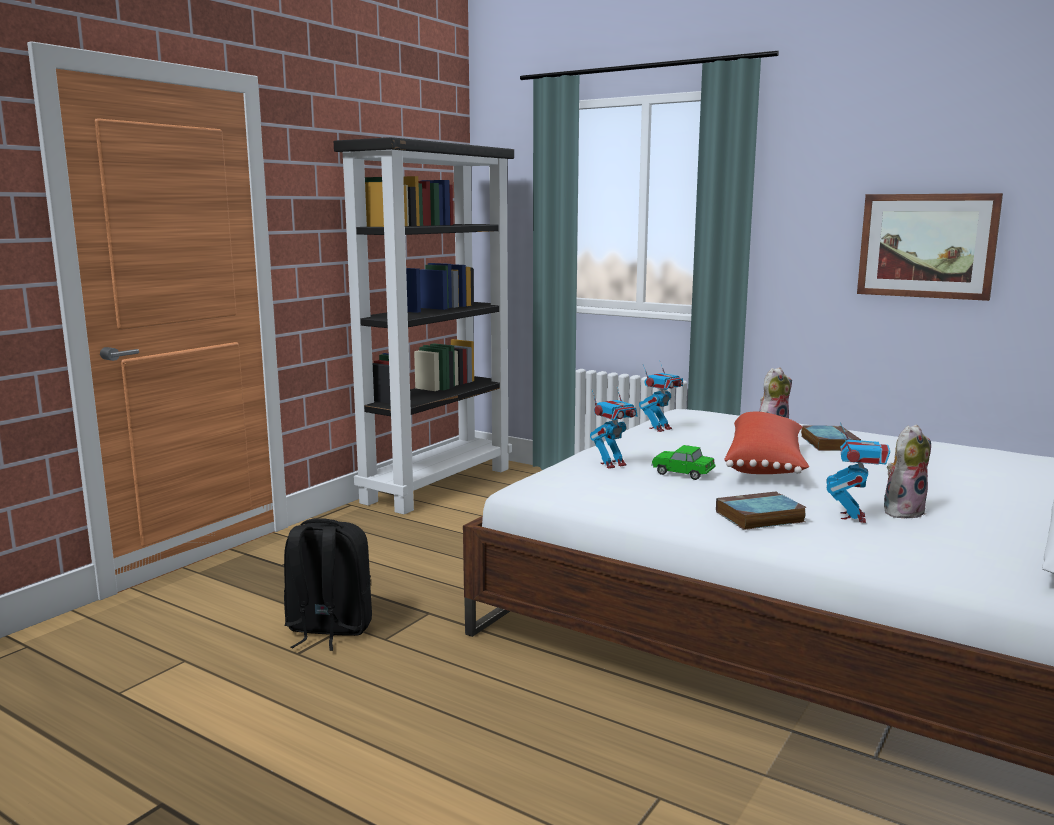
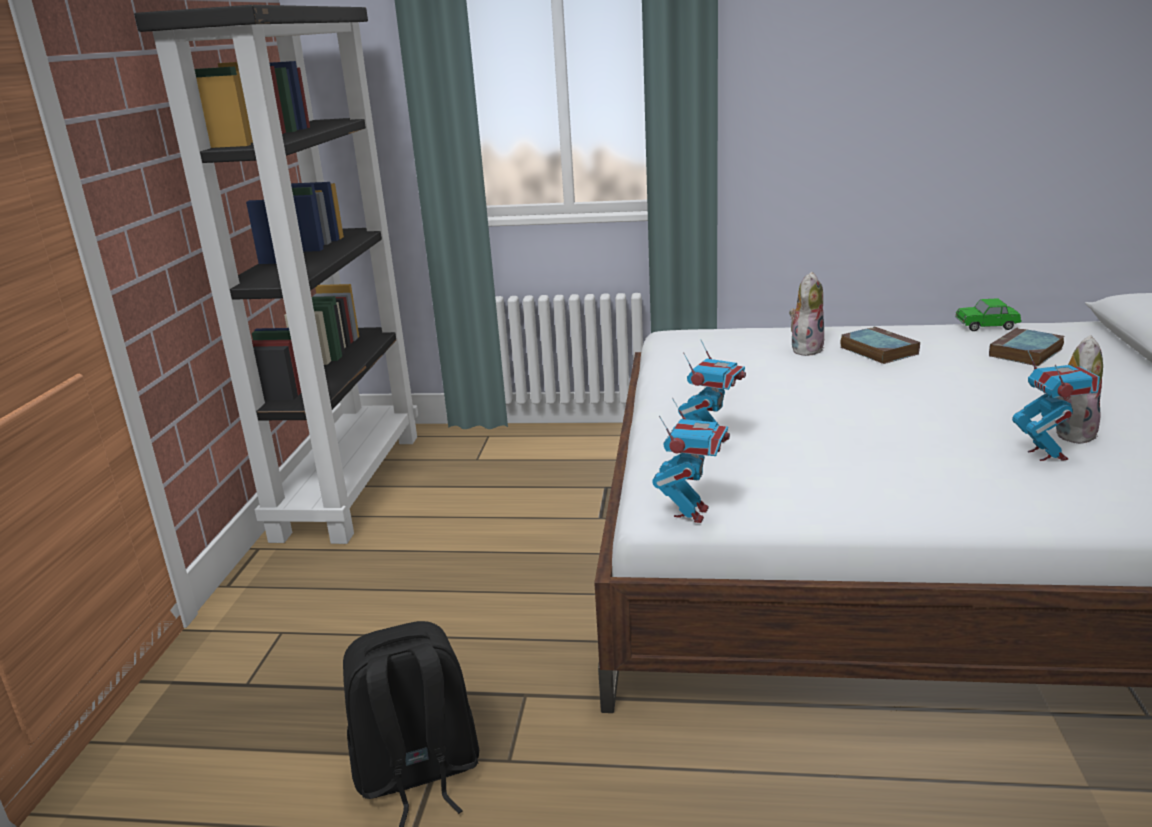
camera: 25 degrees left, 10 degrees up
(660, 428) = (686, 369): toy robot -> toy robot (691, 513)
(682, 473) = (801, 434): toy car -> toy car (986, 326)
(758, 517) = (968, 483): book -> book (1025, 353)
(766, 464) = (863, 397): red pillow -> none
(927, 245) = (915, 105): picture -> none

